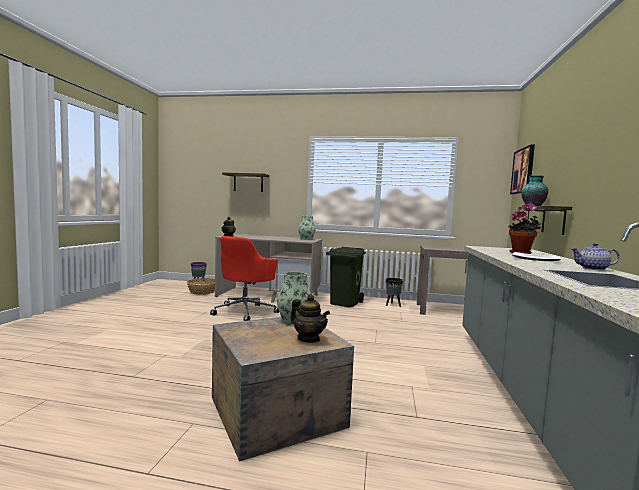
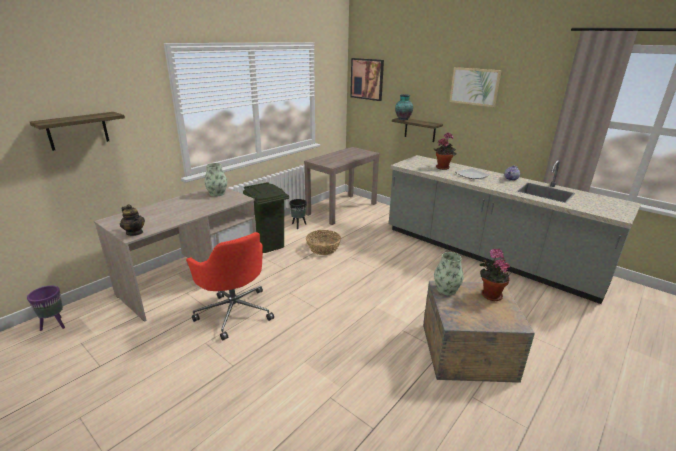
camera: 60 degrees left, 20 degrees up
(202, 292) = (100, 328): basket -> basket (323, 248)
(308, 339) = (489, 295): teapot -> potted plant
(602, 143) = (474, 86): none -> picture

